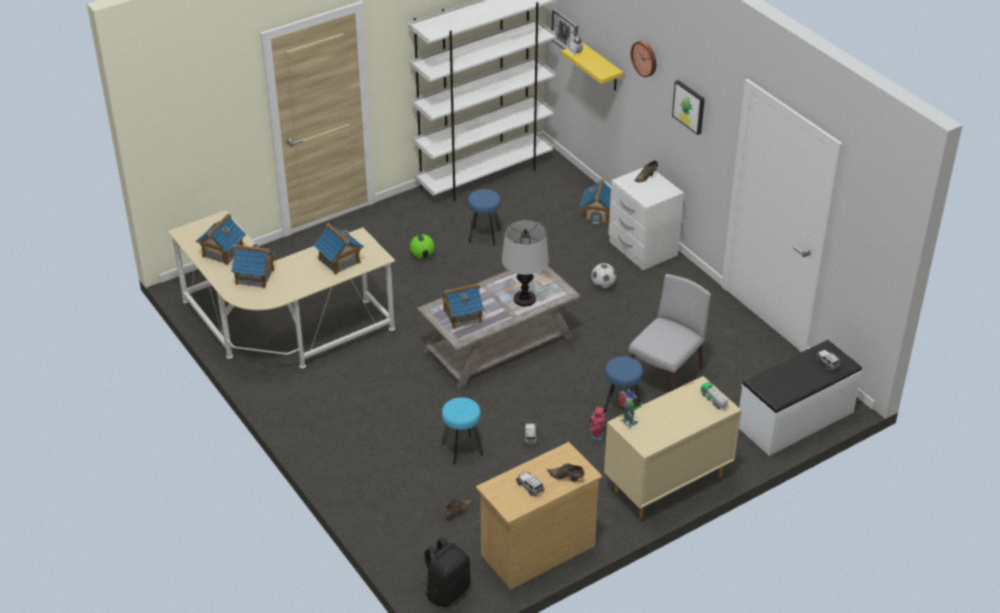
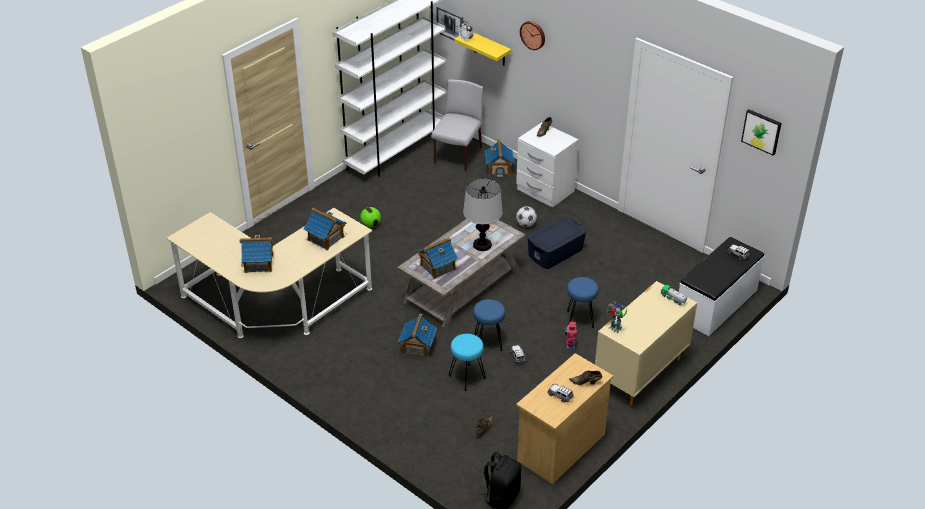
camera: 15 degrees left, 0 degrees up
(223, 252) = (222, 248): toy house -> toy house (417, 347)
(484, 236) = (415, 200): blue stool -> blue stool (488, 342)
(625, 324) = (556, 252): none -> blue storage box
(665, 378) = (604, 289): grey chair -> grey chair (457, 156)
(689, 106) = (580, 68): picture -> picture (762, 131)

